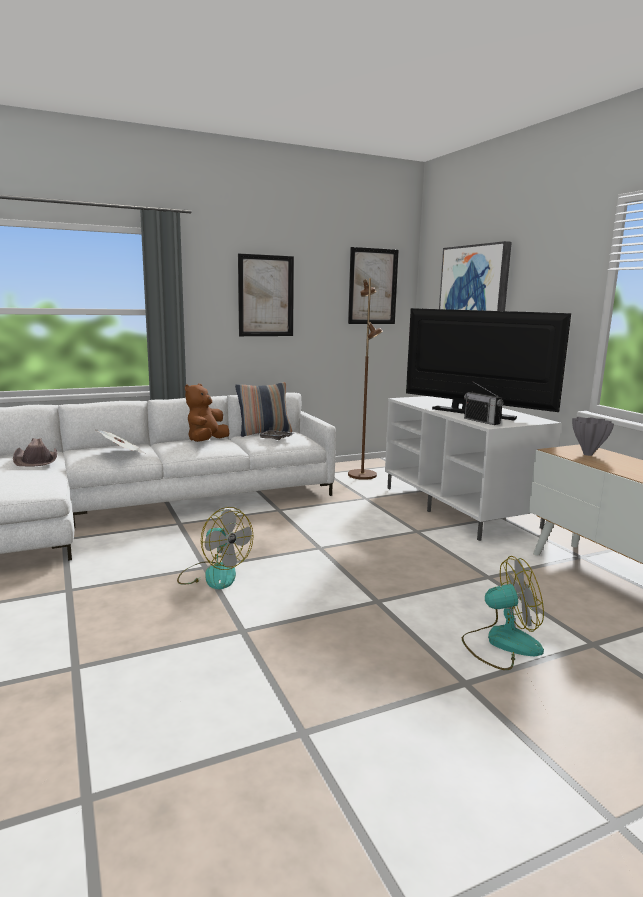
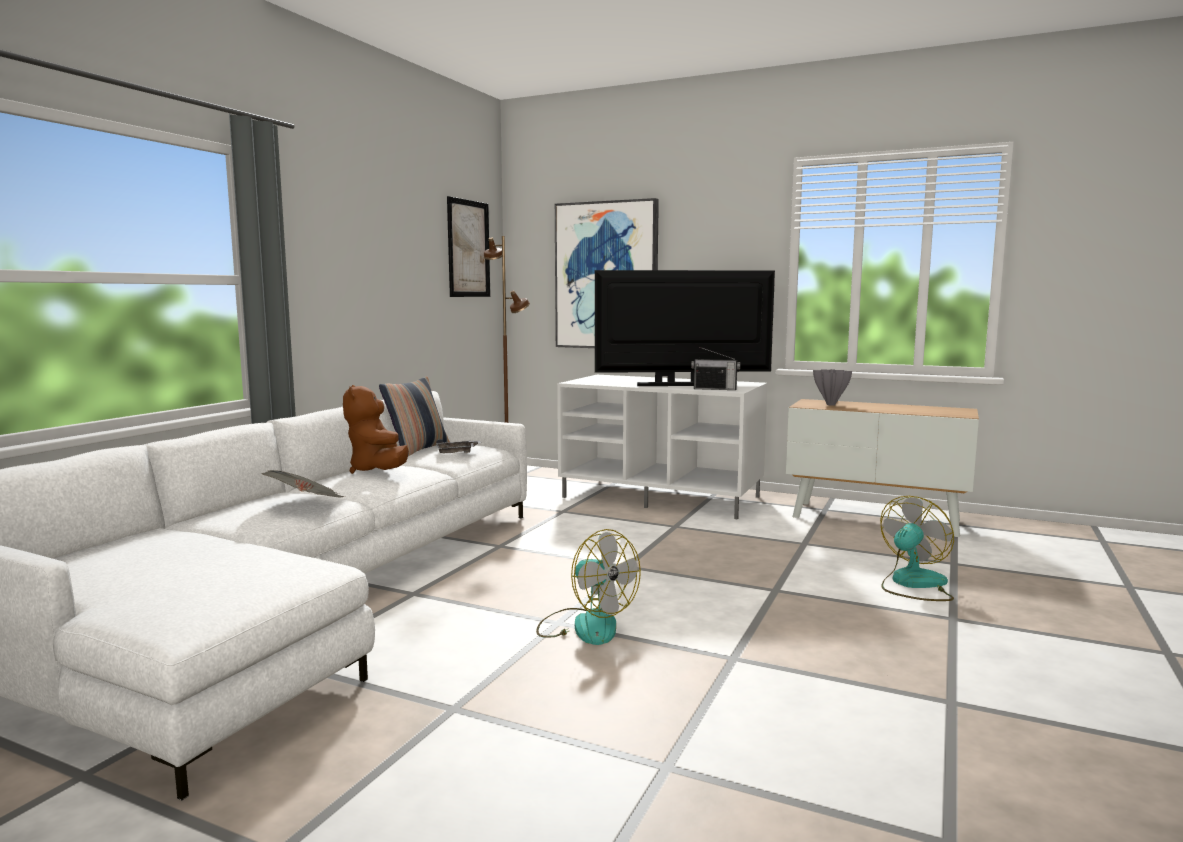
camera: 40 degrees left, 5 degrees down
(36, 460) = (192, 540): brown hat -> none
(213, 574) = (585, 625): fan -> fan turned 45 degrees clockwise
(266, 296) = (369, 258): picture -> none

